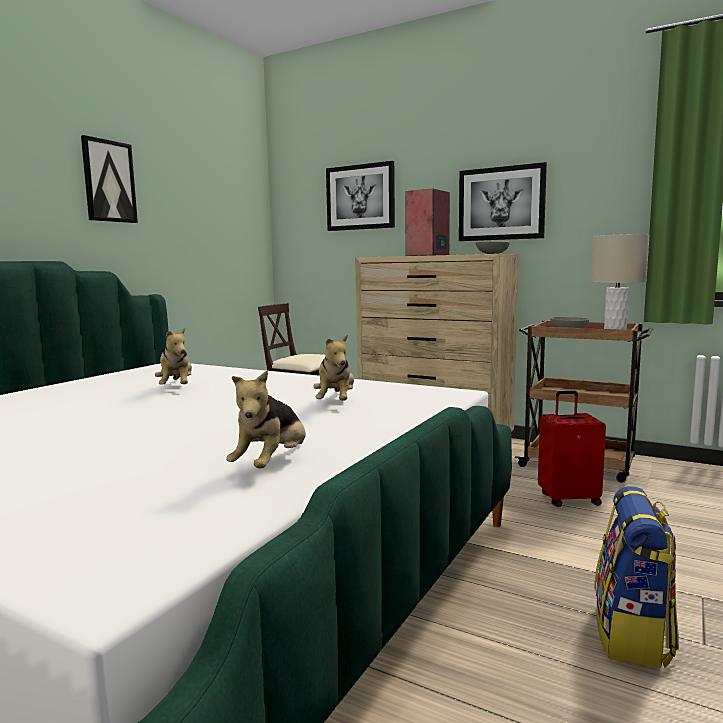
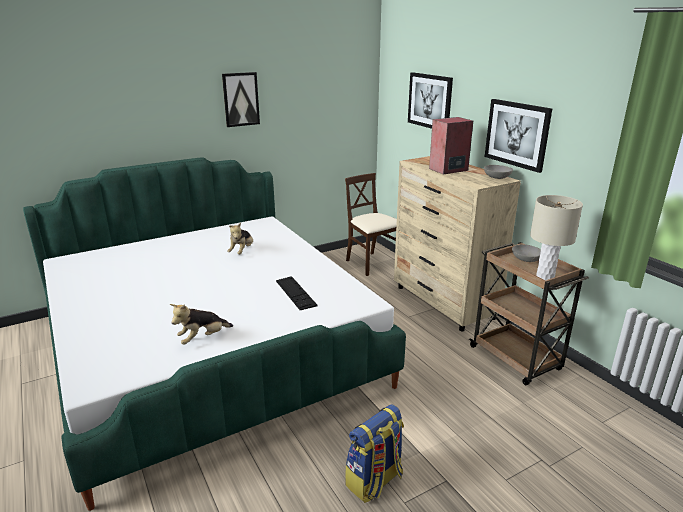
camera: 30 degrees right, 15 degrees up
(336, 402) = (295, 293): plush toy -> keyboard
(568, 499) = (465, 385): red suitcase -> none

